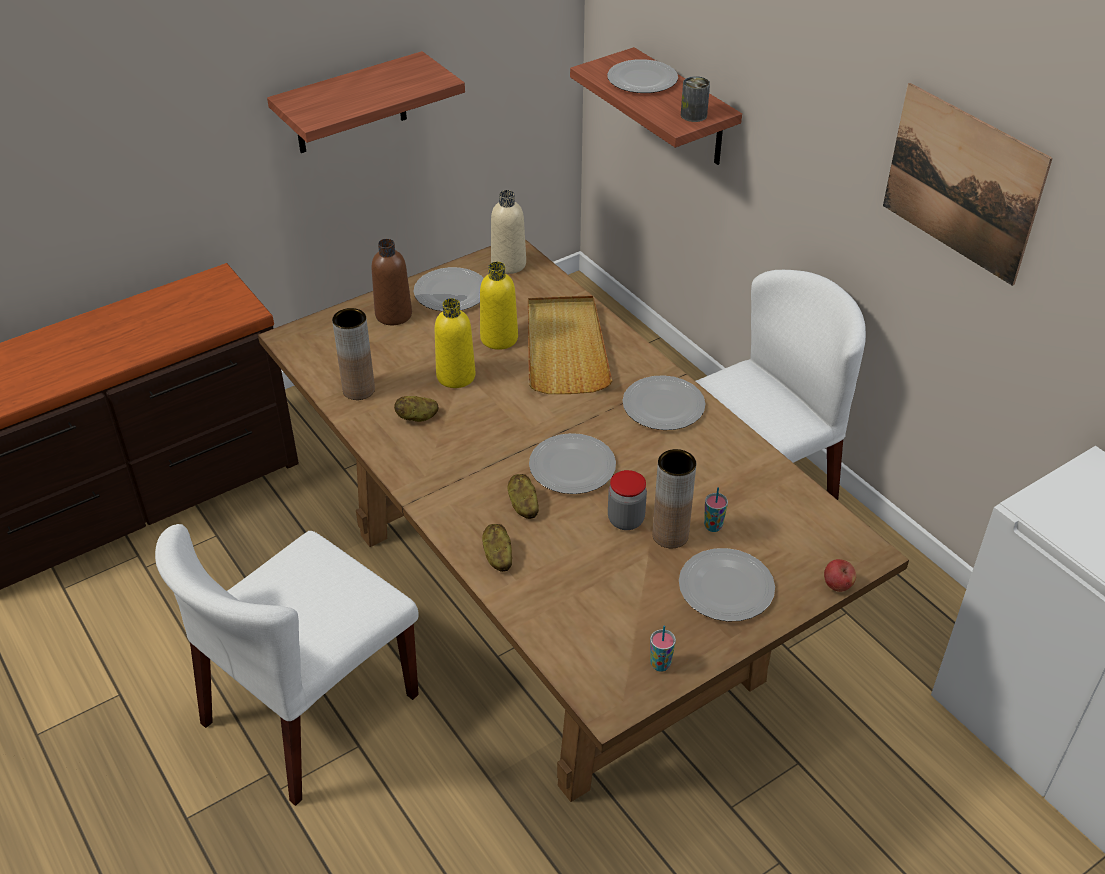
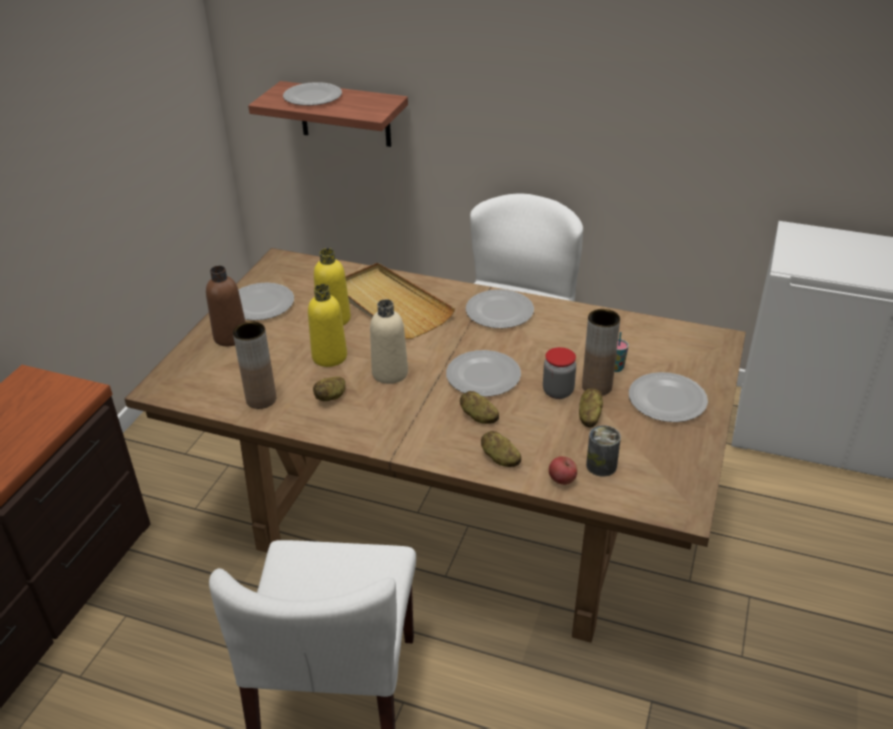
camera: 35 degrees left, 5 degrees down
(350, 104) = (80, 184): shelf -> none
(508, 264) = (285, 269): beige bottle -> beige bottle (390, 373)
(627, 561) = (589, 416): none -> potato
(660, 664) = (684, 467): cup -> none
(693, 115) = (376, 106): can -> can (601, 465)
(837, 585) = (726, 365): apple -> apple (562, 480)
(962, 183) = (628, 75): picture -> none

